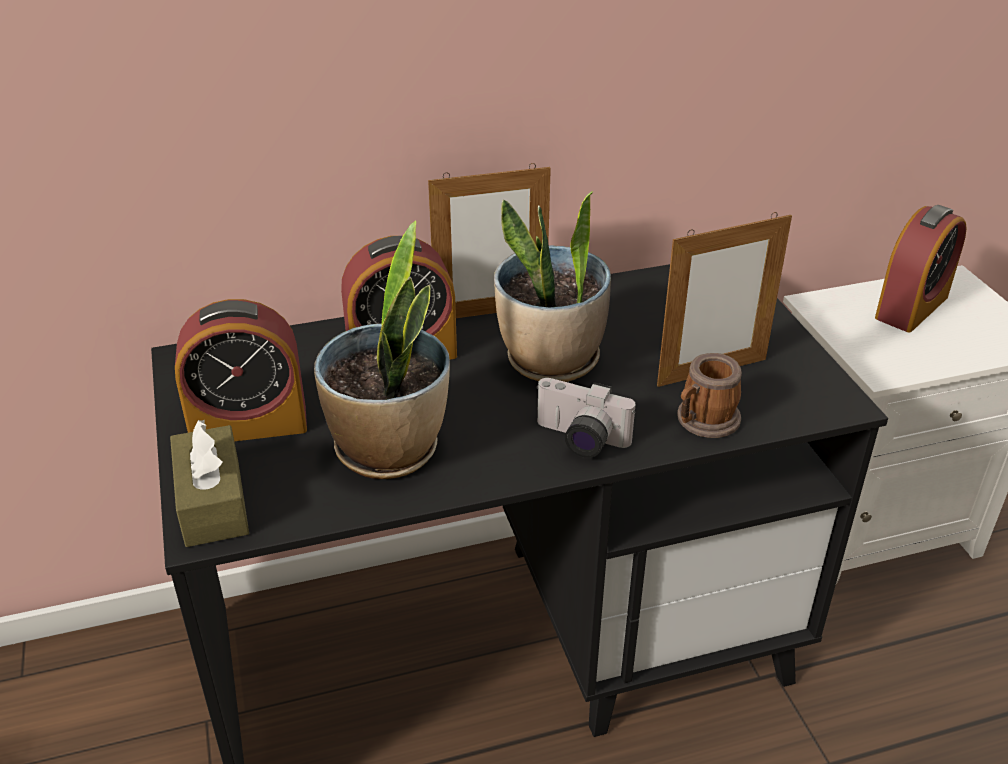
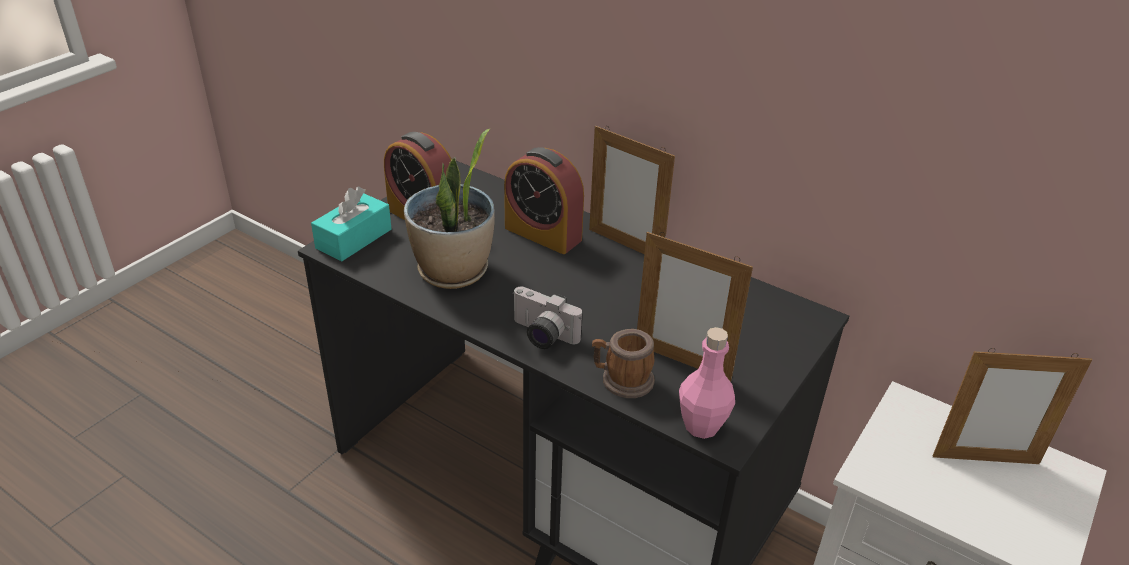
camera: 50 degrees right, 0 degrees up
(213, 502) = (354, 239): brown tissue box -> turquoise tissue box
(551, 361) = (606, 290): potted plant -> none
(579, 440) = (541, 335): camera -> camera turned 45 degrees counterclockwise
(812, 408) = (701, 426): none -> pink bottle
(911, 307) = (985, 460): alarm clock -> picture frame

